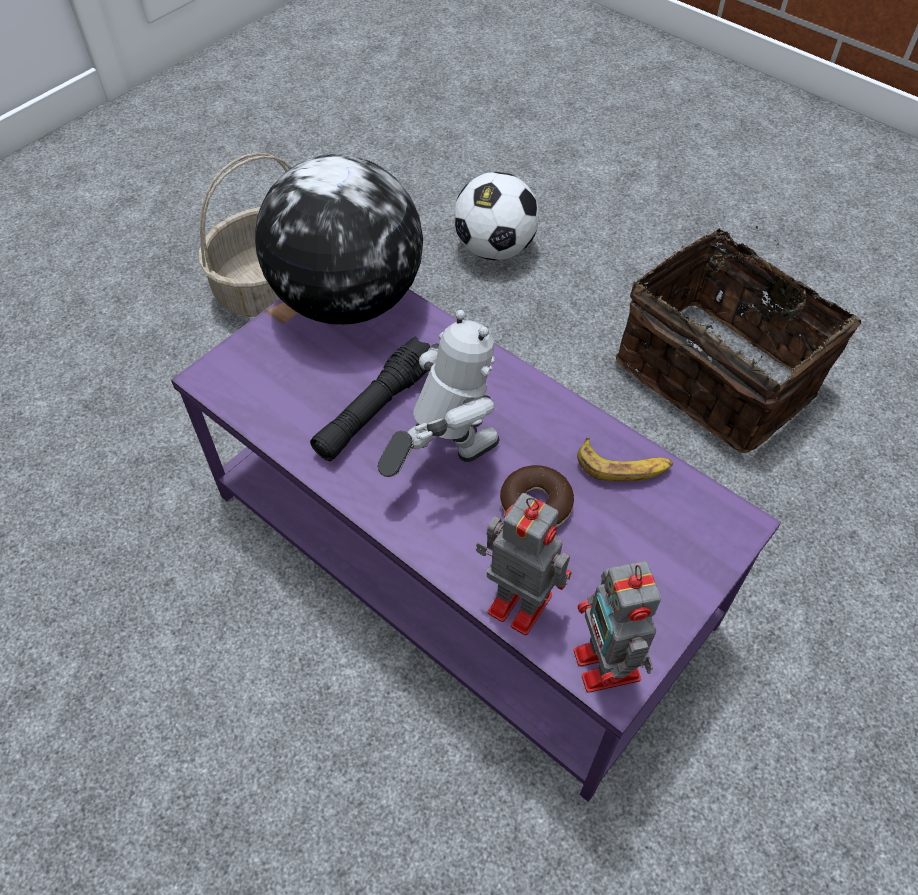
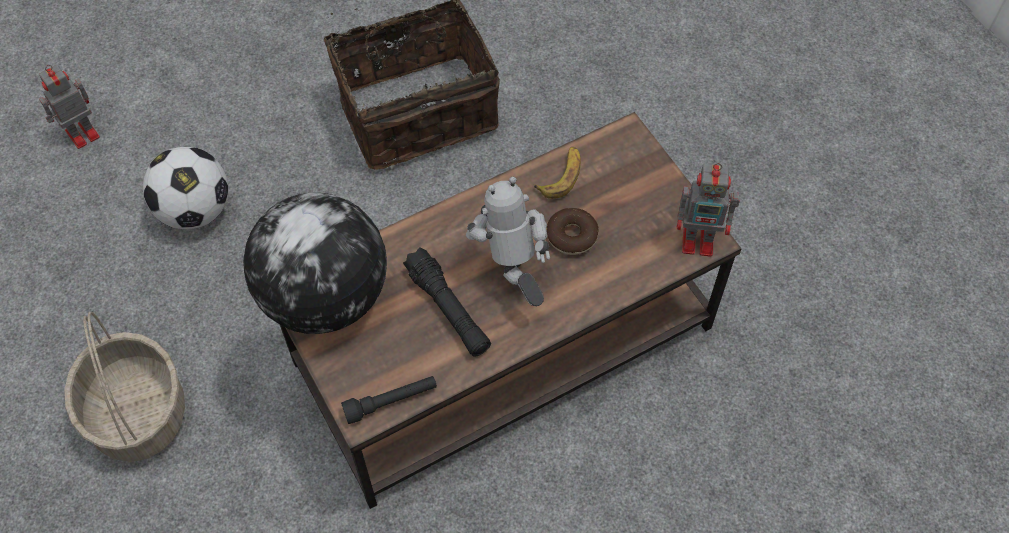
camera: 70 degrees left, 5 degrees up
(236, 395) = (391, 402): none -> black flashlight
(455, 558) = (503, 347): purple coffee table -> brown coffee table
(517, 601) = (639, 271): toy robot -> toy robot (80, 135)

